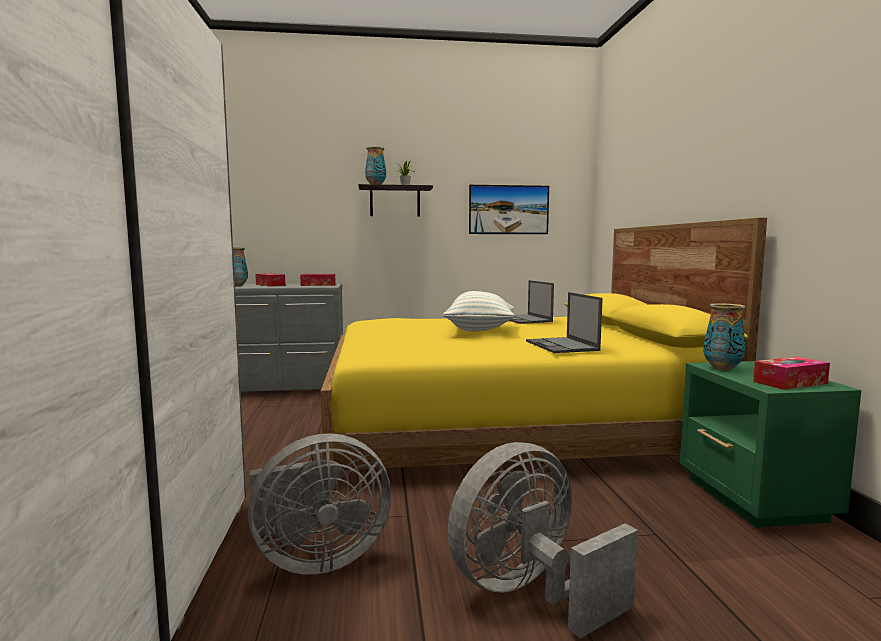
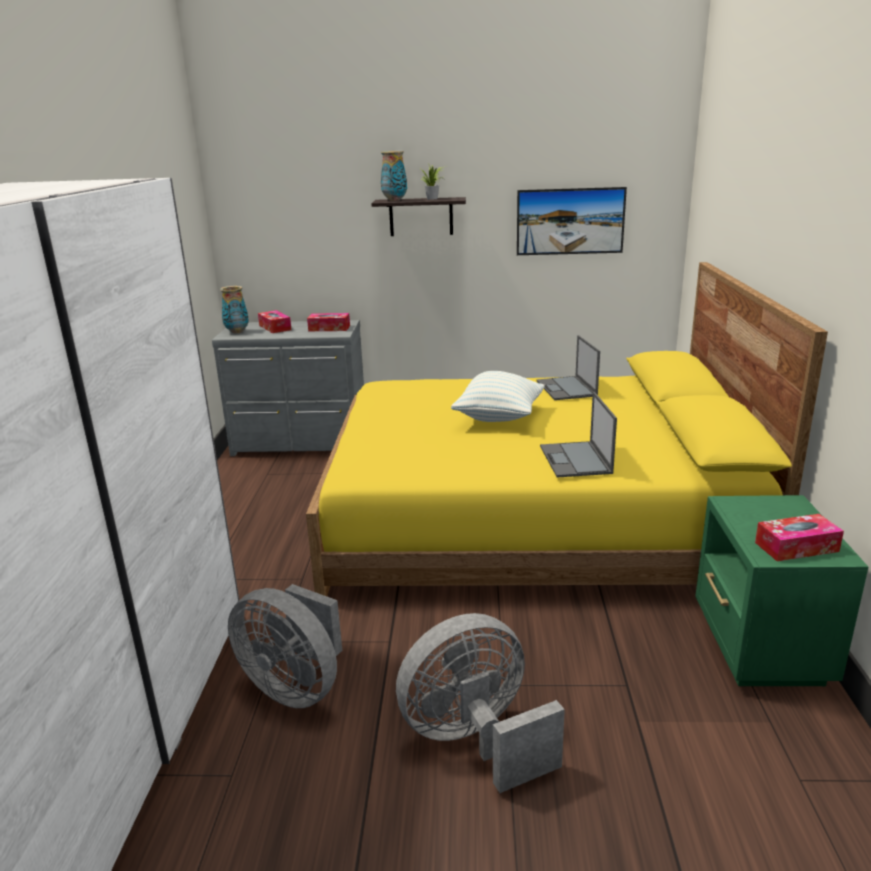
camera: 10 degrees right, 15 degrees up
(316, 559) = (295, 687): grey fan -> grey fan turned 45 degrees clockwise
(722, 368) = (740, 512): vase -> none

